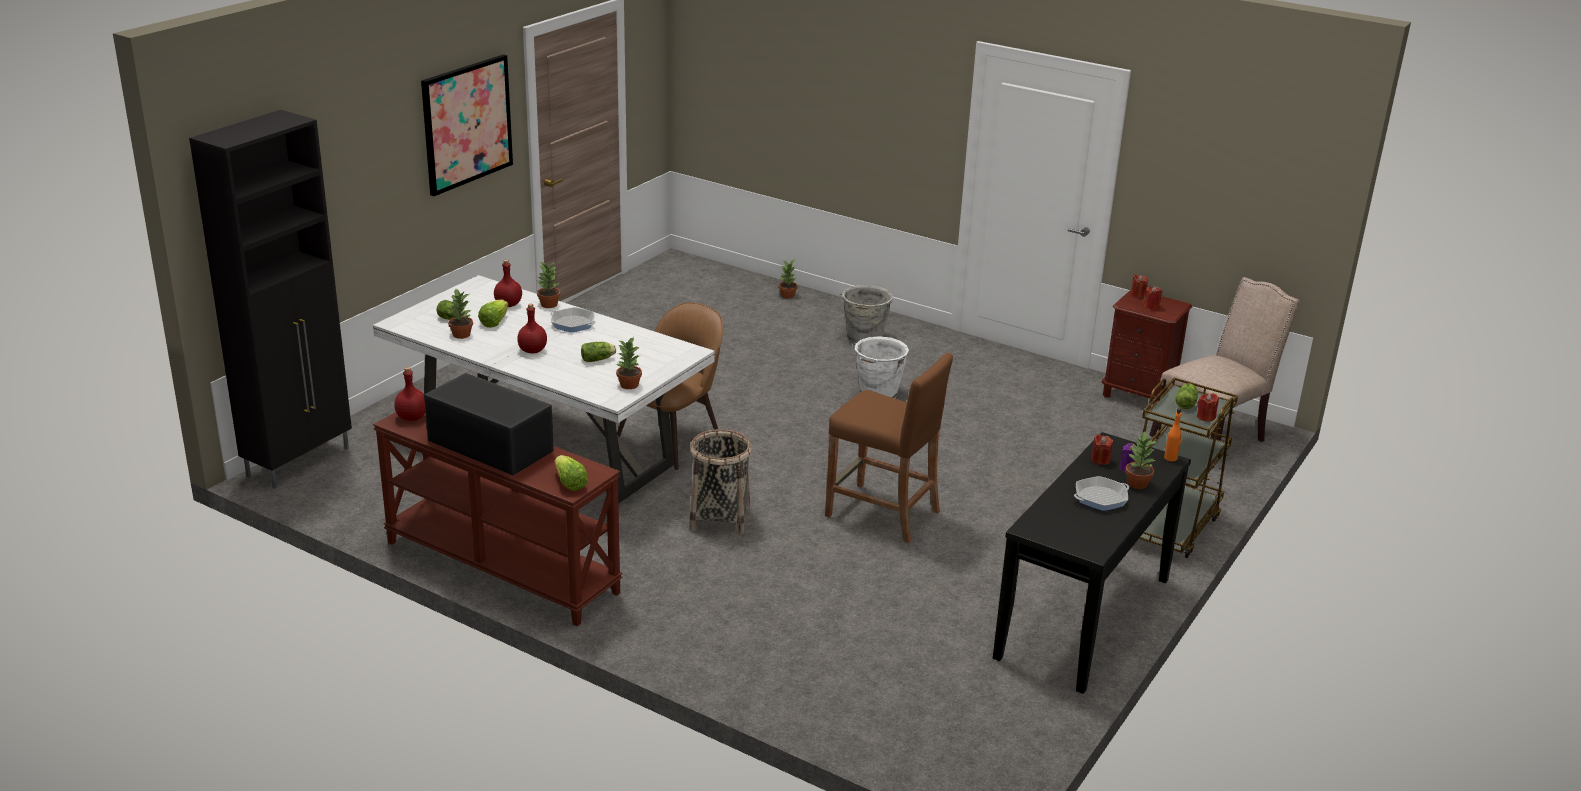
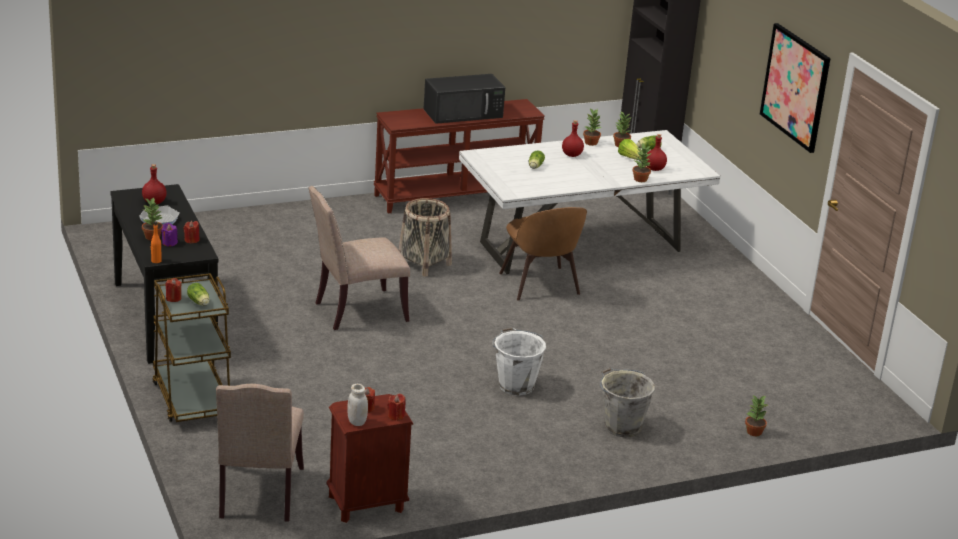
camera: 125 degrees right, 0 degrees up
(411, 417) = (522, 107): red bottle -> red bottle (154, 202)
(569, 483) = (395, 116): lettuce -> none
(573, 323) = (599, 176): frying pan -> none
(628, 385) = (488, 163): potted plant -> potted plant (591, 142)
(882, 513) = (356, 311): brown stool -> beige chair
(1172, 304) = (357, 422): none -> white jar

